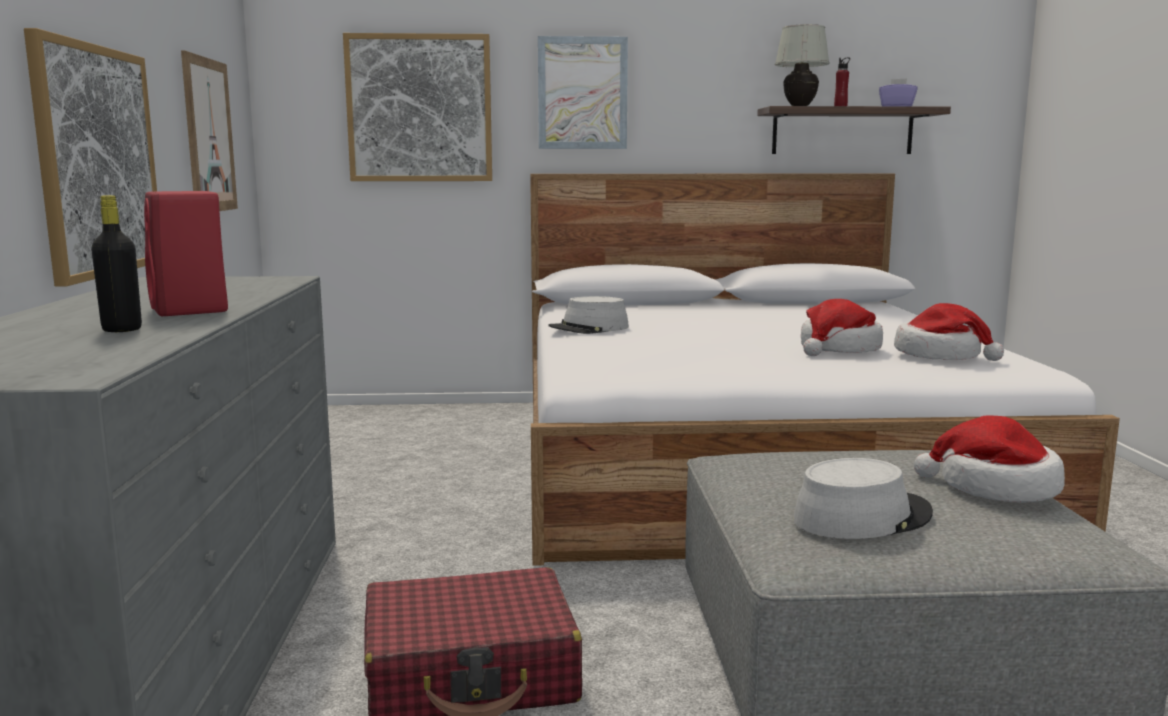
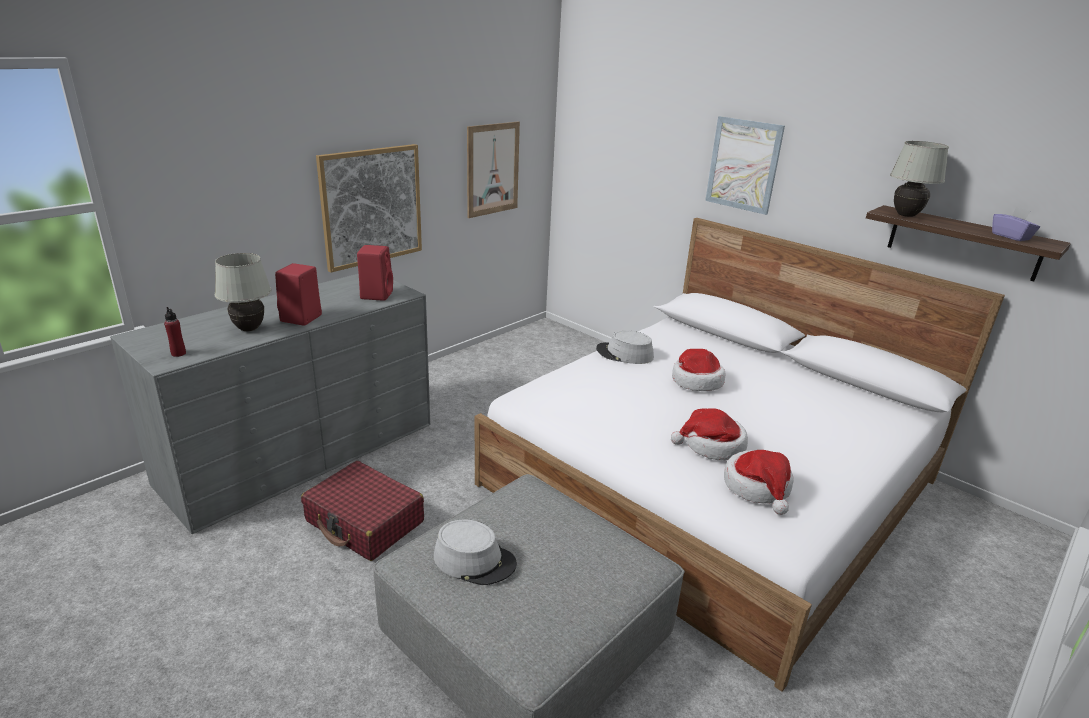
camera: 45 degrees right, 15 degrees up
(122, 329) = (249, 329): black bottle -> white table lamp
(241, 284) = (376, 294): none -> red speaker
(419, 108) = (638, 156): picture -> none
(840, 106) = (945, 224): red bottle -> red bottle (178, 353)
(994, 488) = (581, 593): hat -> hat (696, 381)

